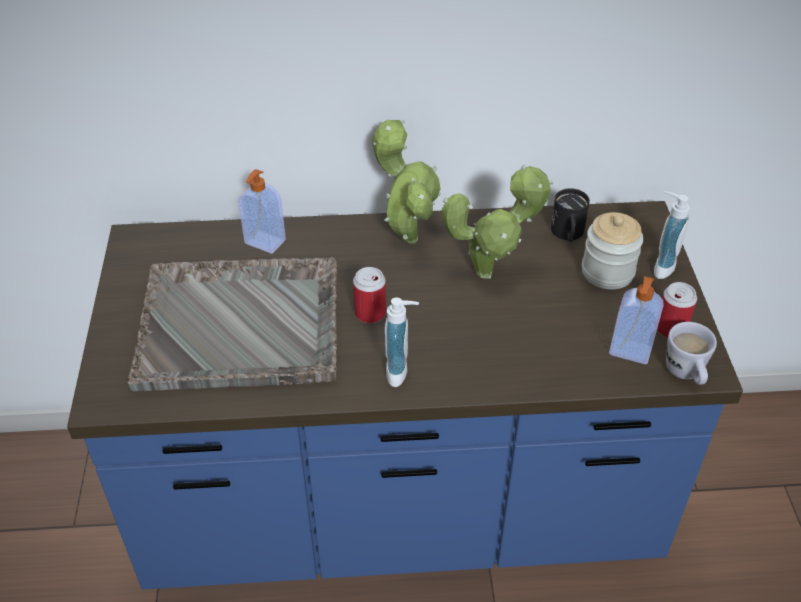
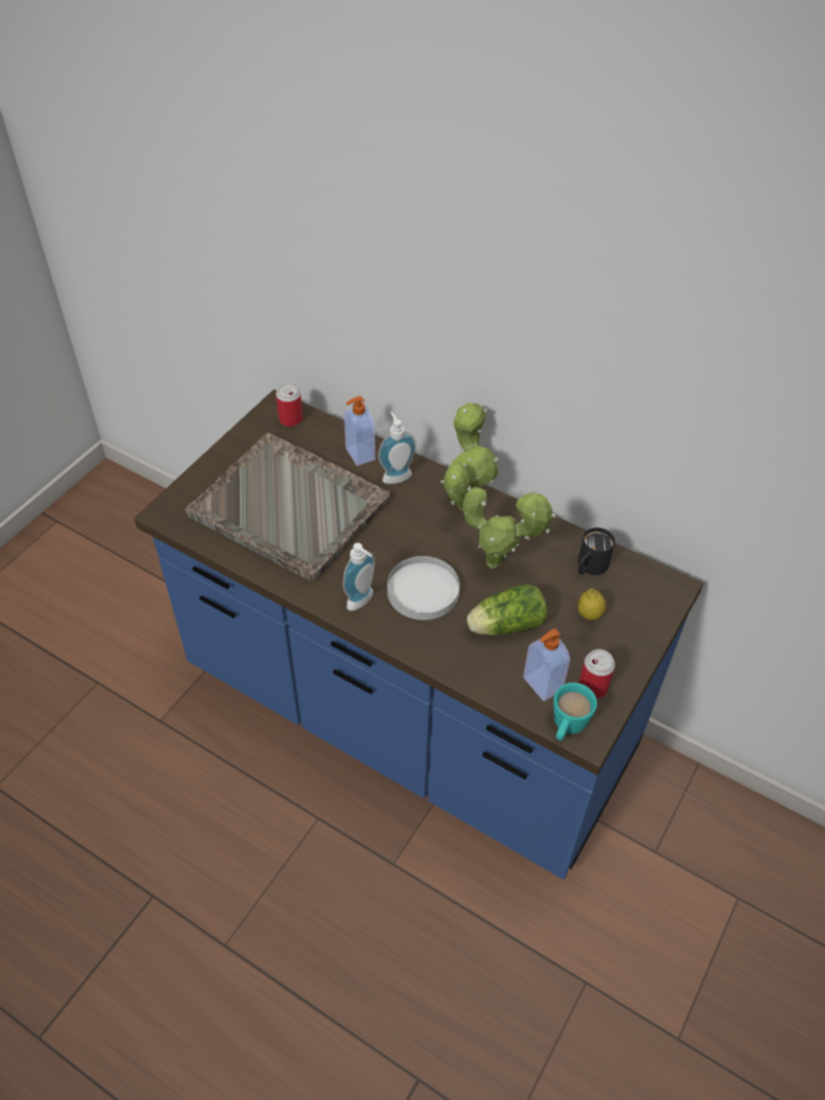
camera: 35 degrees right, 5 degrees up
(370, 313) = (382, 547): can -> can (290, 419)
(448, 330) = (423, 591): none -> white plate
(548, 320) = (504, 625): none -> lettuce
(607, 272) = (589, 614): jar -> lemon
(660, 266) = (638, 634): soap dispenser -> soap dispenser (395, 475)
(686, 375) = (567, 728): white mug -> turquoise mug

